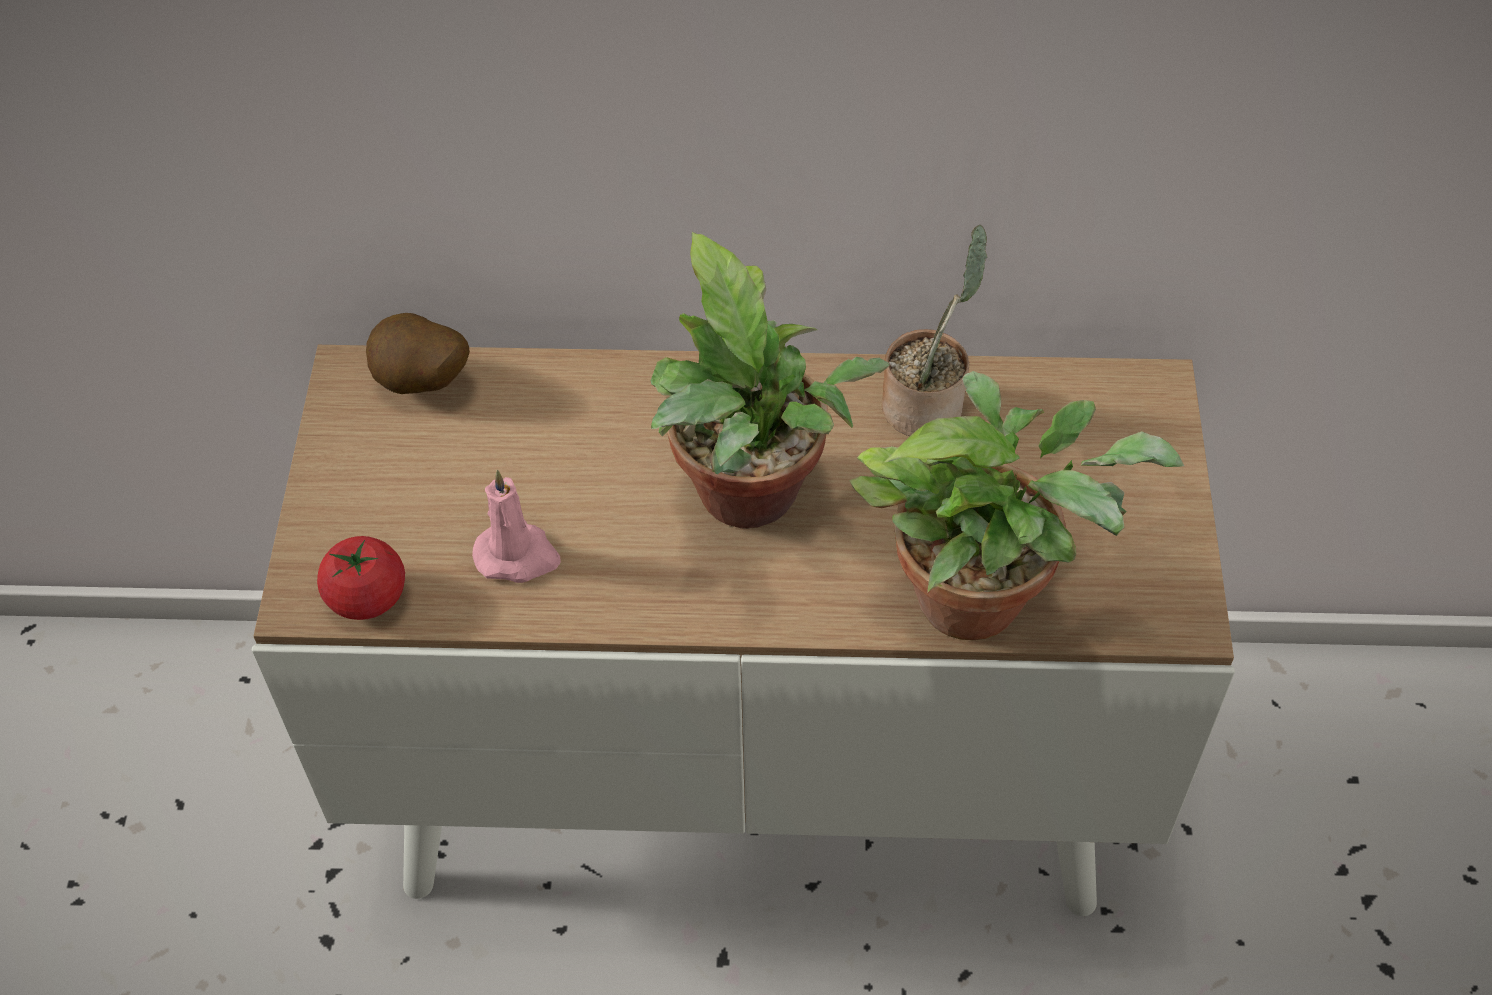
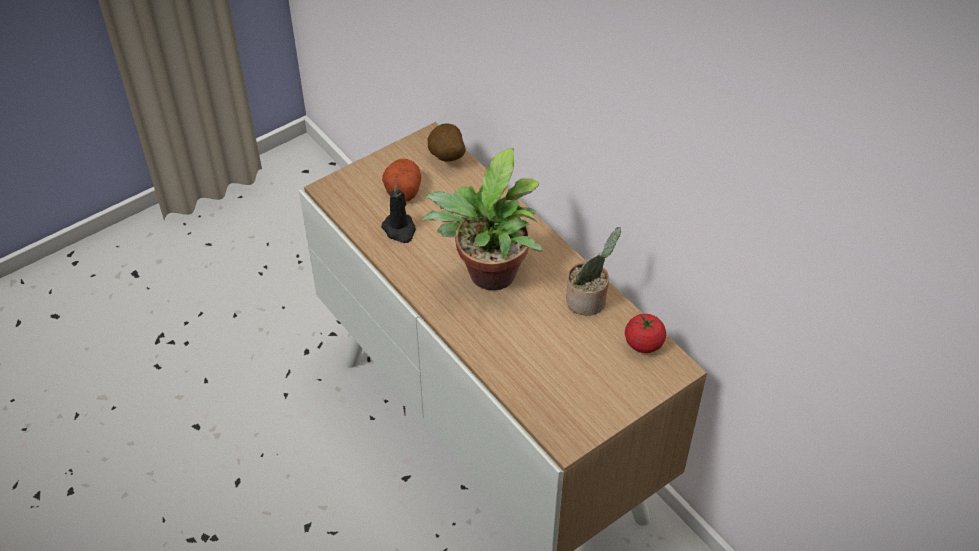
camera: 50 degrees right, 5 degrees down
(367, 597) = (345, 203): tomato -> tomato (643, 343)
(426, 491) = (402, 189): none -> potato
(518, 555) = (400, 230): pink candle -> black candle
(983, 594) = (515, 370): potted plant -> none

